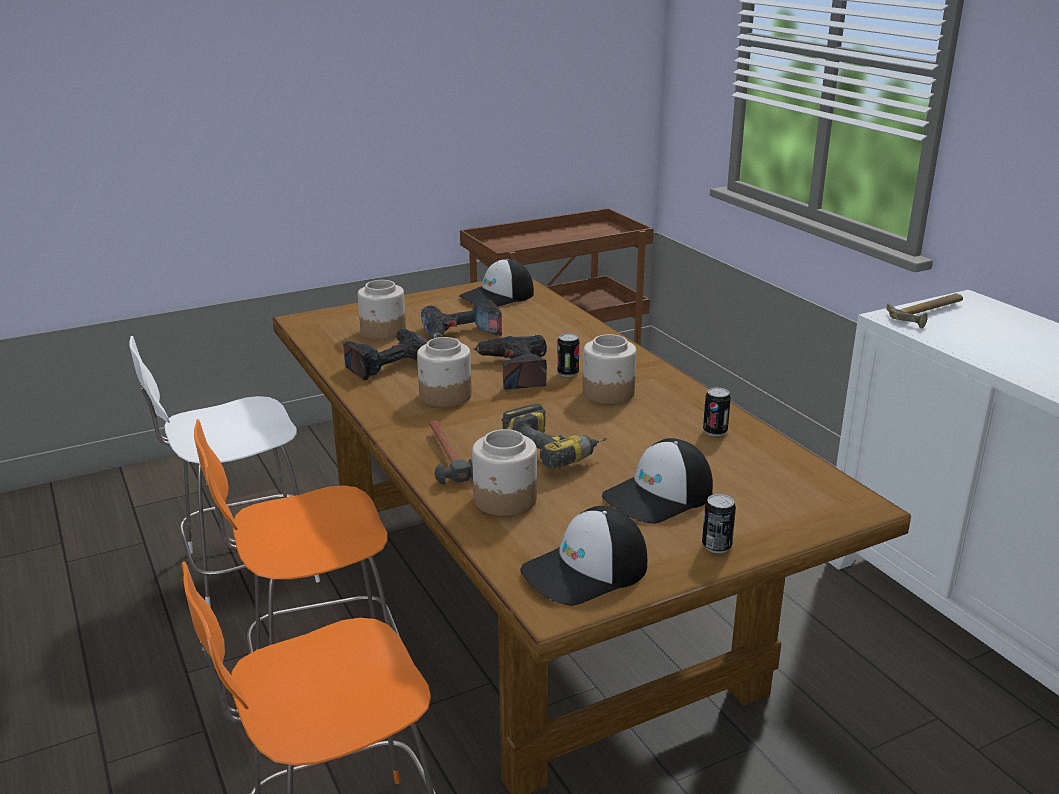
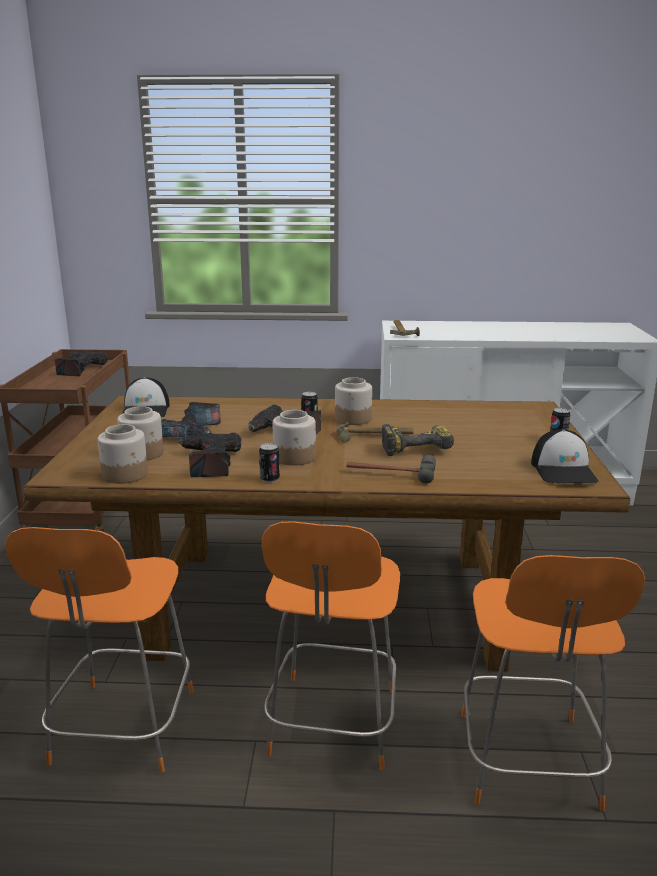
camera: 60 degrees left, 5 degrees down
(246, 568) = (122, 730): white chair -> orange chair
(505, 500) = (465, 471): jar -> jar (125, 475)
(563, 419) = (374, 436): none -> hammer
(587, 235) = (79, 369): none -> power drill
(659, 496) = (495, 438): cap -> none
(715, 431) = (433, 410): can -> can (269, 479)

